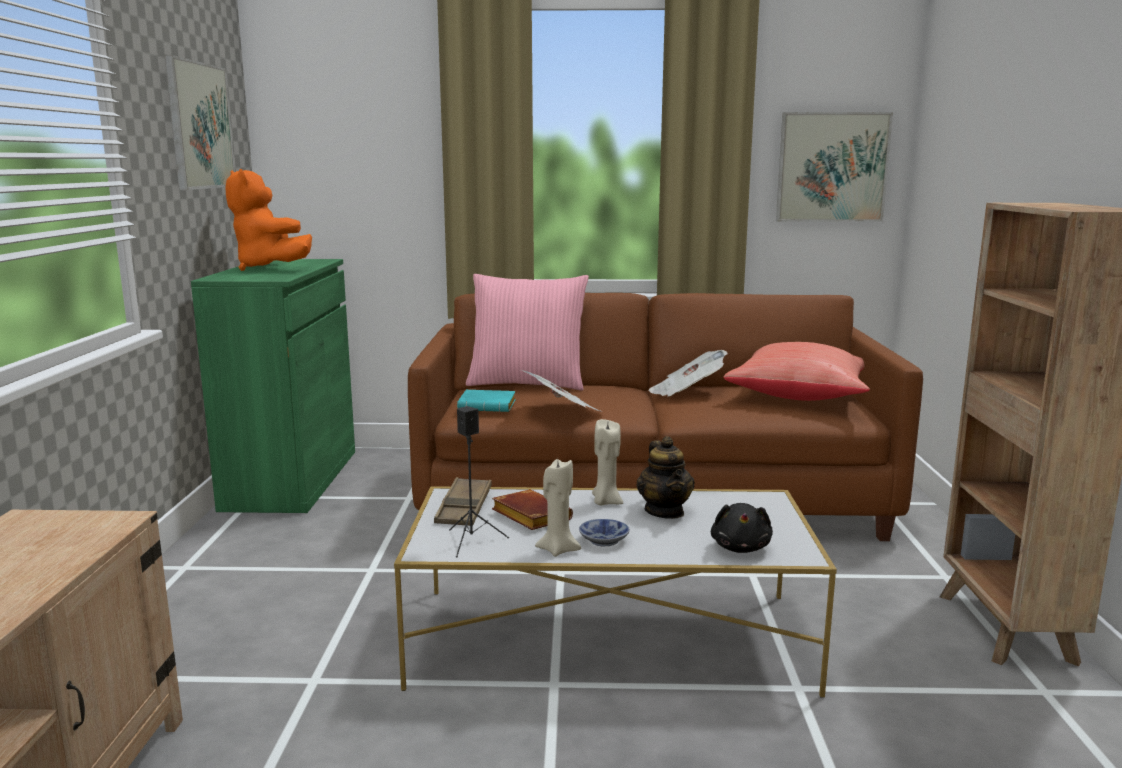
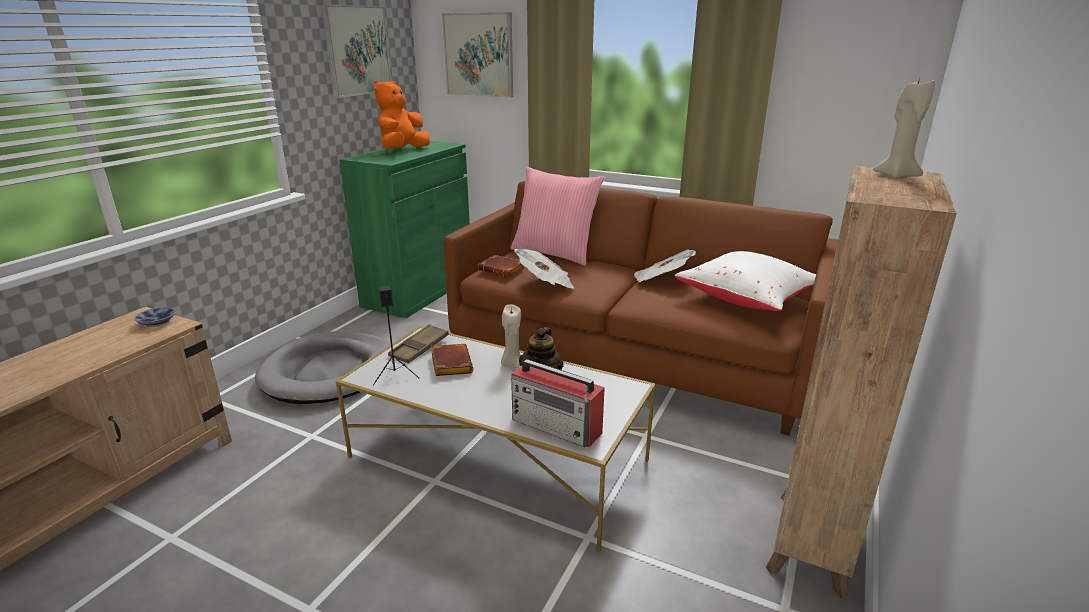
camera: 25 degrees right, 10 degrees up
(255, 598) = (329, 372): none -> grey dog bed
(268, 268) = (403, 150): orange plush toy -> orange plush toy turned 45 degrees clockwise
(489, 406) = (503, 270): turquoise book -> brown book
(558, 549) = (437, 395): beige candle -> beige candle (896, 175)
(606, 540) = (474, 396): bowl -> bowl (157, 322)
(740, 547) = (557, 426): black plush toy -> radio
(799, 396) = (748, 299): red pillow -> white pillow
(832, 167) = (853, 92): picture -> picture (478, 55)

